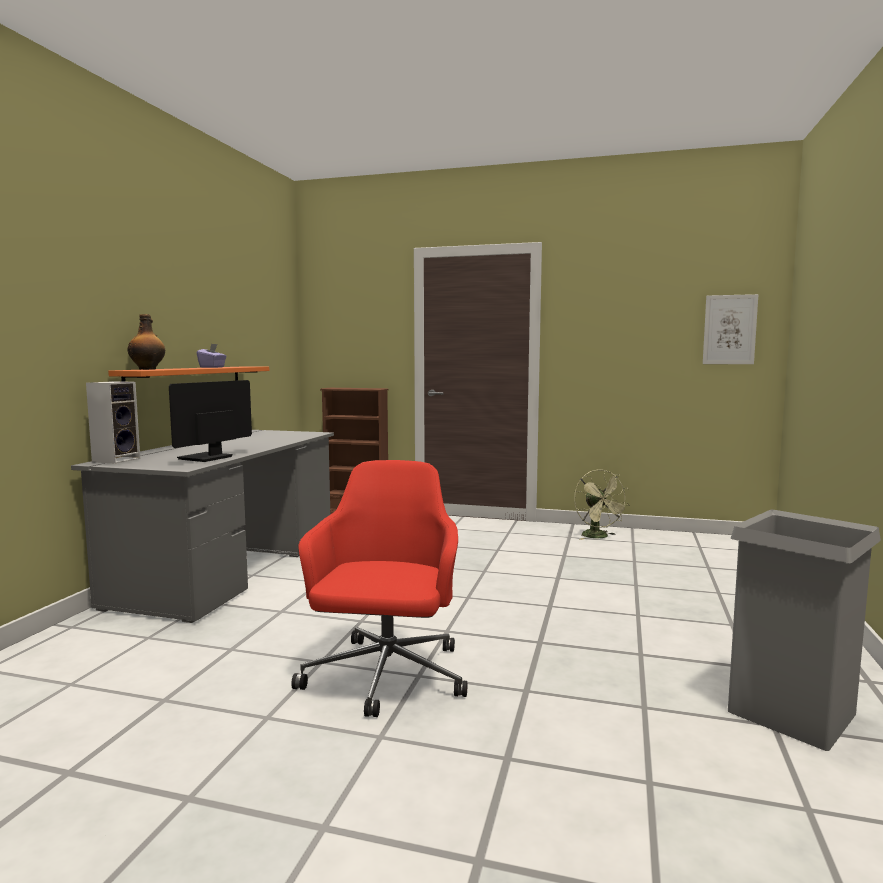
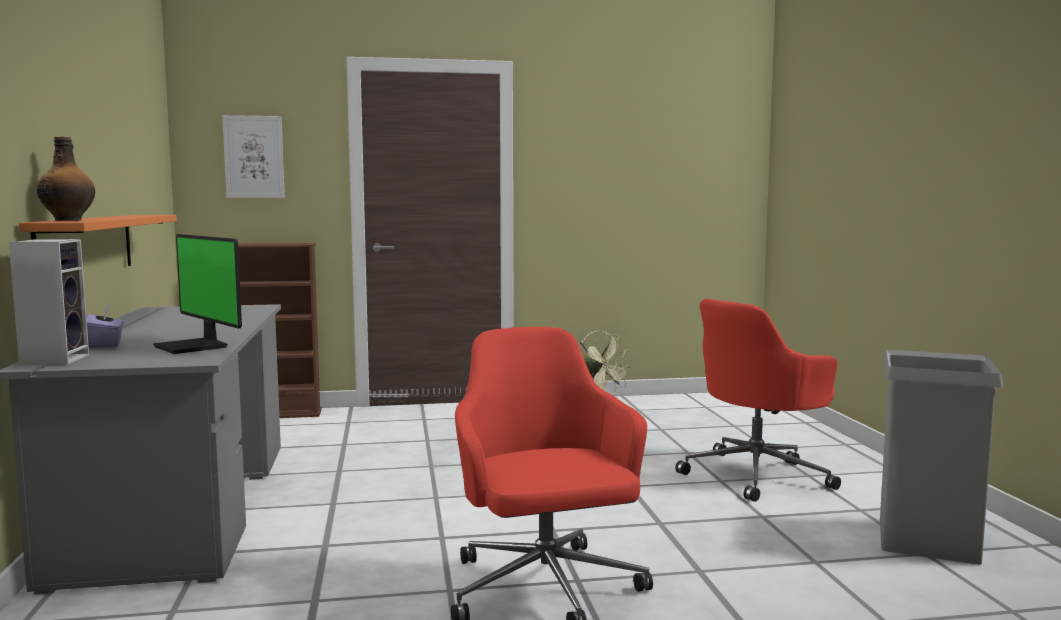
camera: 25 degrees left, 0 degrees up
(206, 458) = (194, 347): monitor -> monitor turned 45 degrees counterclockwise
(212, 367) = (124, 217): purple tissue box -> purple tissue box (105, 345)
(679, 615) = (757, 475): none -> red office chair
(729, 329) = (714, 170): picture -> picture (254, 157)

